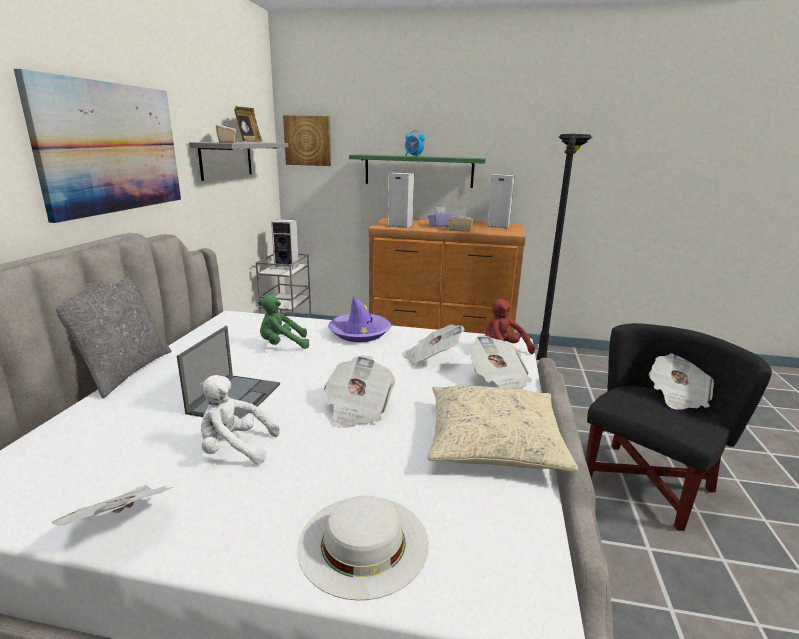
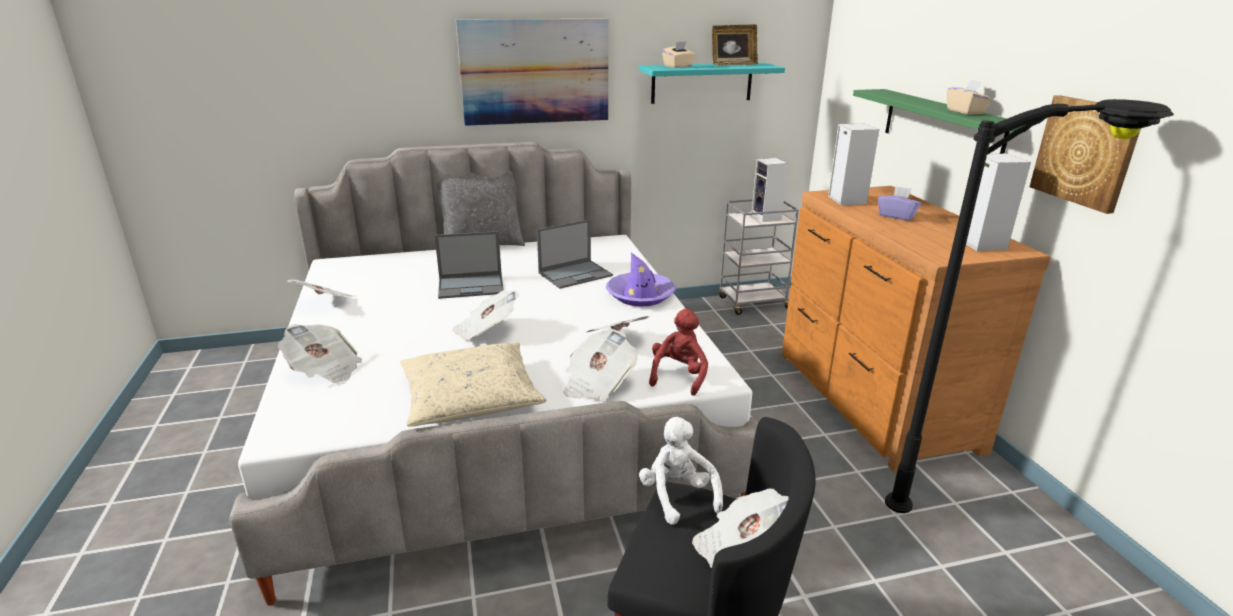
camera: 65 degrees right, 5 degrees up
(226, 159) = (702, 83): grey shelf -> turquoise shelf
(235, 448) = (407, 306): white plush toy -> white plush toy (677, 496)
(282, 345) = (576, 274): green plush toy -> laptop
(308, 140) = (848, 63): picture -> picture (1086, 152)
(363, 543) = (325, 370): white hat -> newspaper
(413, 156) = (925, 103): alarm clock -> none
(459, 230) = (888, 228): beige tissue box -> beige tissue box (965, 112)

